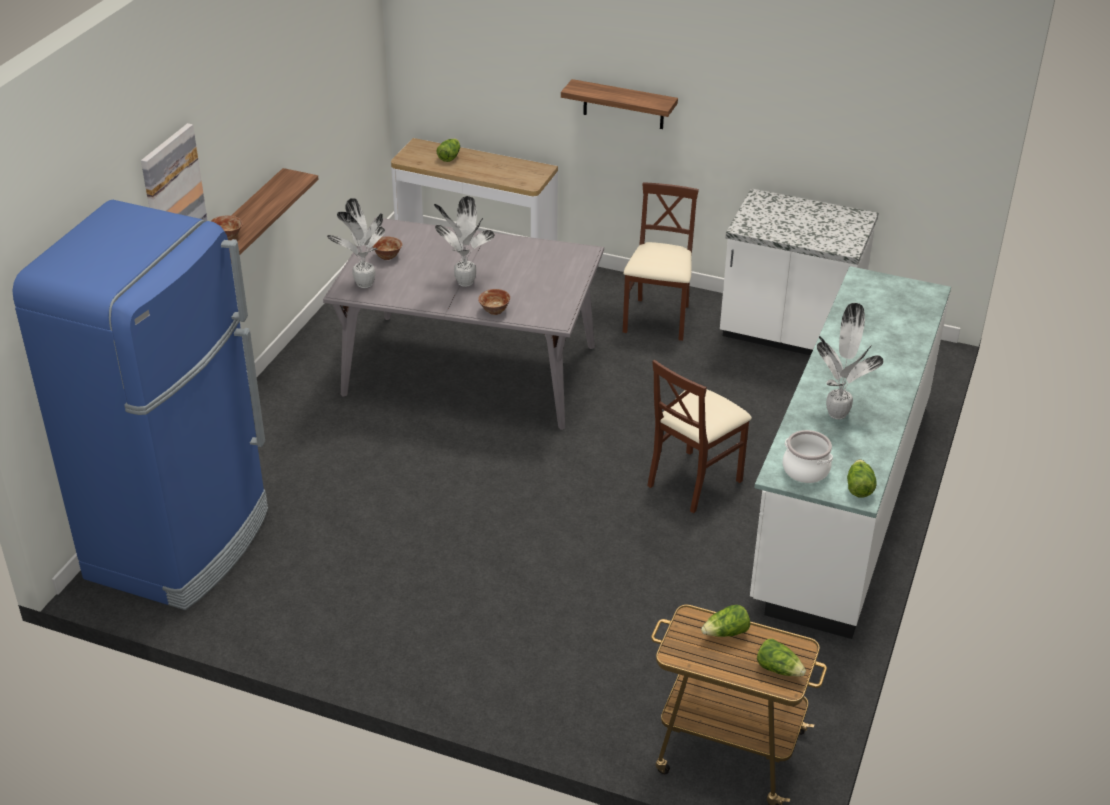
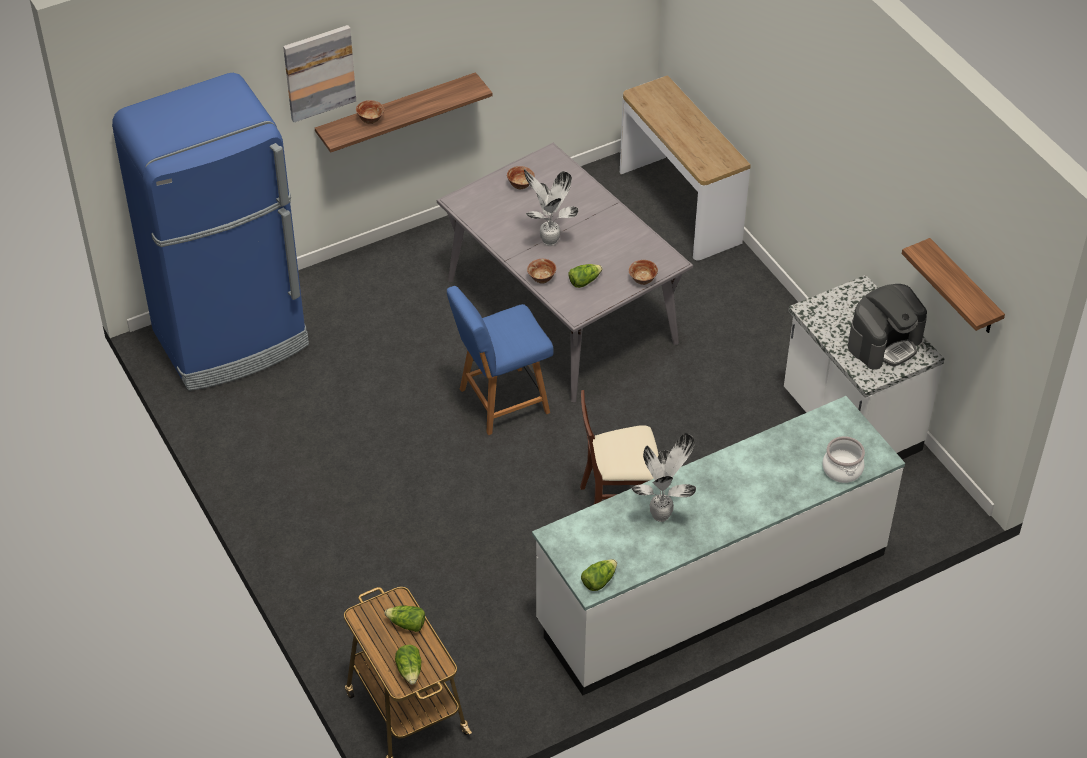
camera: 40 degrees right, 10 degrees up
(363, 285) = (476, 202): potted plant -> none
(449, 157) = (674, 110): lettuce -> lettuce (584, 281)
(502, 461) = (501, 402): none -> blue chair
(579, 274) = (643, 280): none -> bowl
(623, 104) = (797, 142): shelf -> shelf (963, 289)
(658, 320) = (758, 348): brown chair -> none
(806, 470) = (579, 544): cooking pot -> cooking pot (842, 469)
(825, 222) = (884, 343): none -> coffee machine

